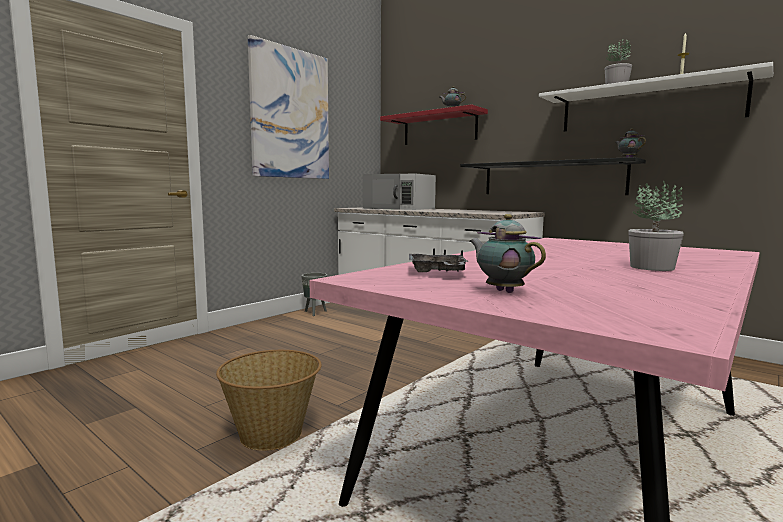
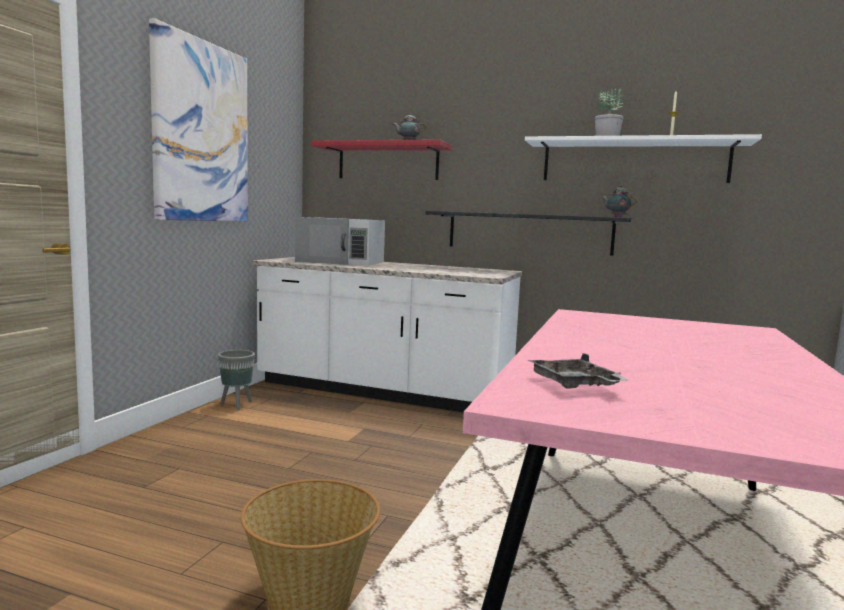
camera: 20 degrees left, 0 degrees up
(502, 291) = (693, 414): teapot -> none
(651, 267) = (741, 360): potted plant -> none

